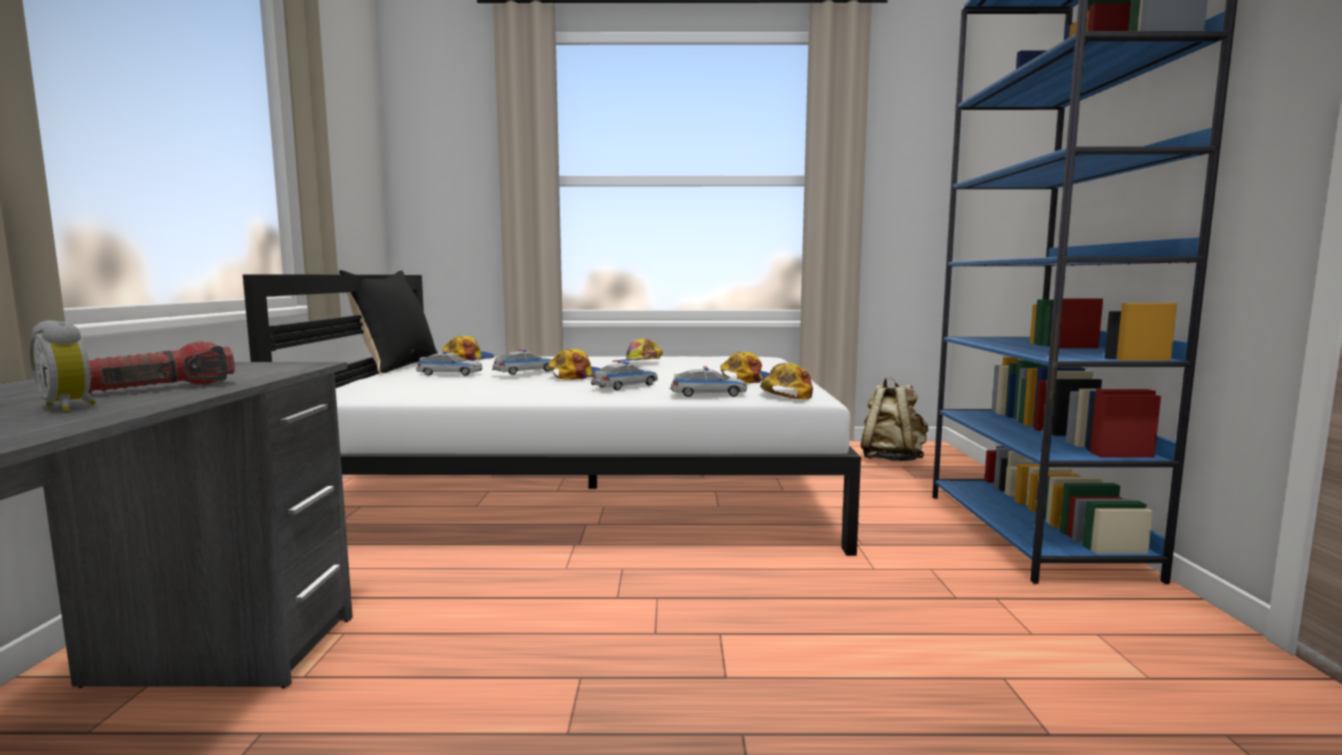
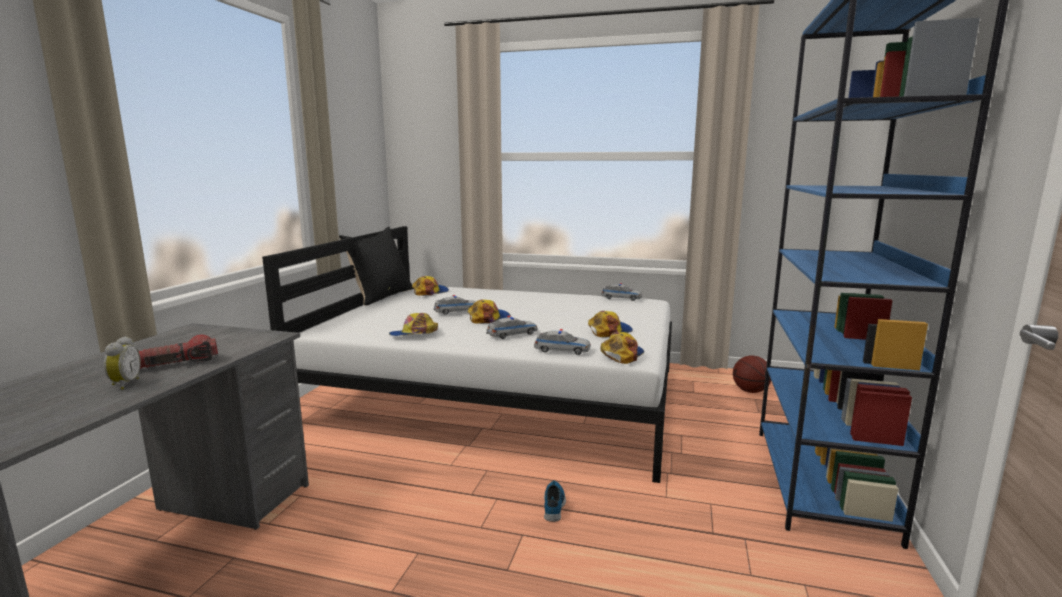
camera: 15 degrees right, 5 degrees up
(71, 407) = (124, 384): alarm clock -> alarm clock turned 150 degrees counterclockwise
(450, 374) = (407, 309): toy car -> toy car (621, 298)
(638, 362) = (545, 303): cap -> cap (414, 334)
(740, 594) = (554, 504): none -> shoe
(892, 459) = (750, 391): beige backpack -> basketball

